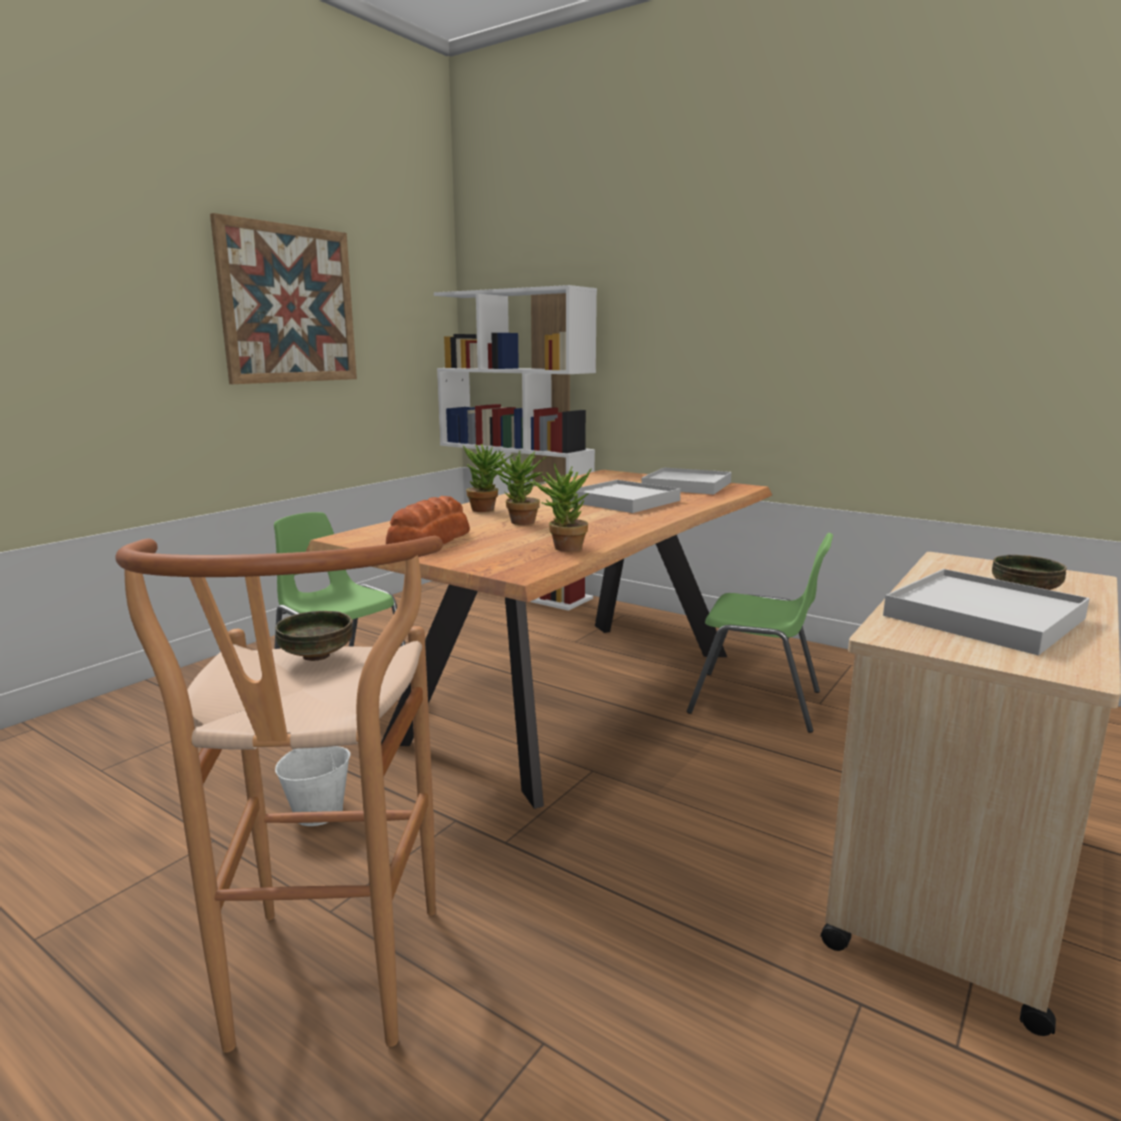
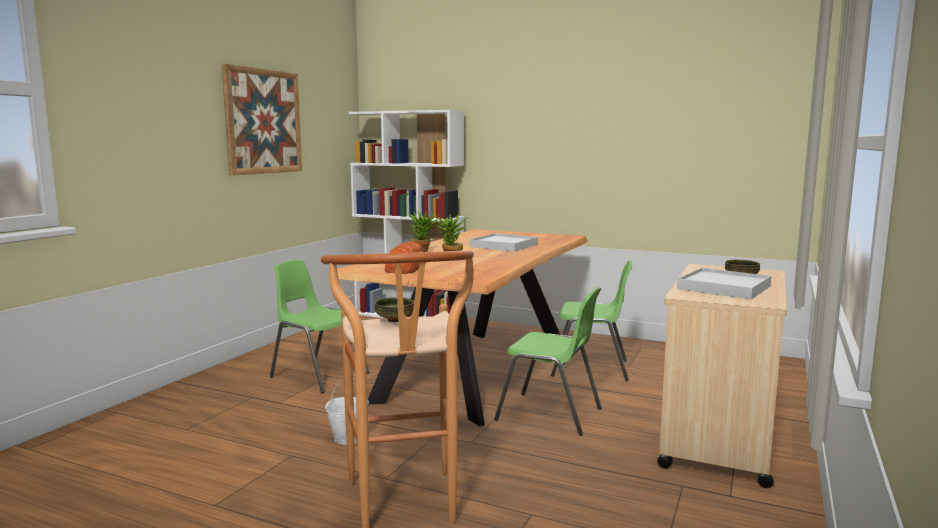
camera: 10 degrees left, 5 degrees down
(562, 548) = (489, 269): potted plant -> none
(661, 794) = (551, 414): none -> green chair
(687, 485) = (535, 236): white tray -> none

